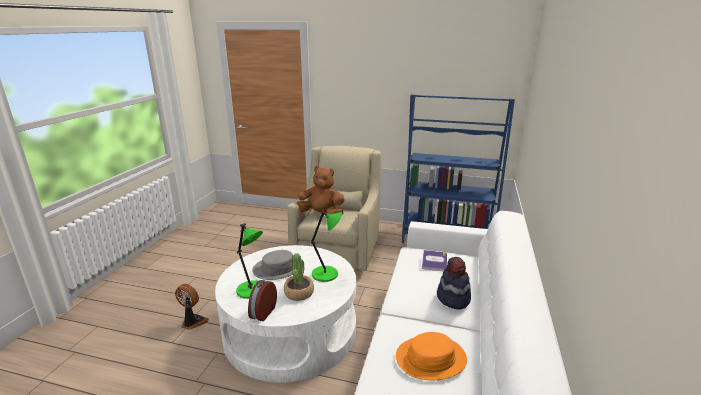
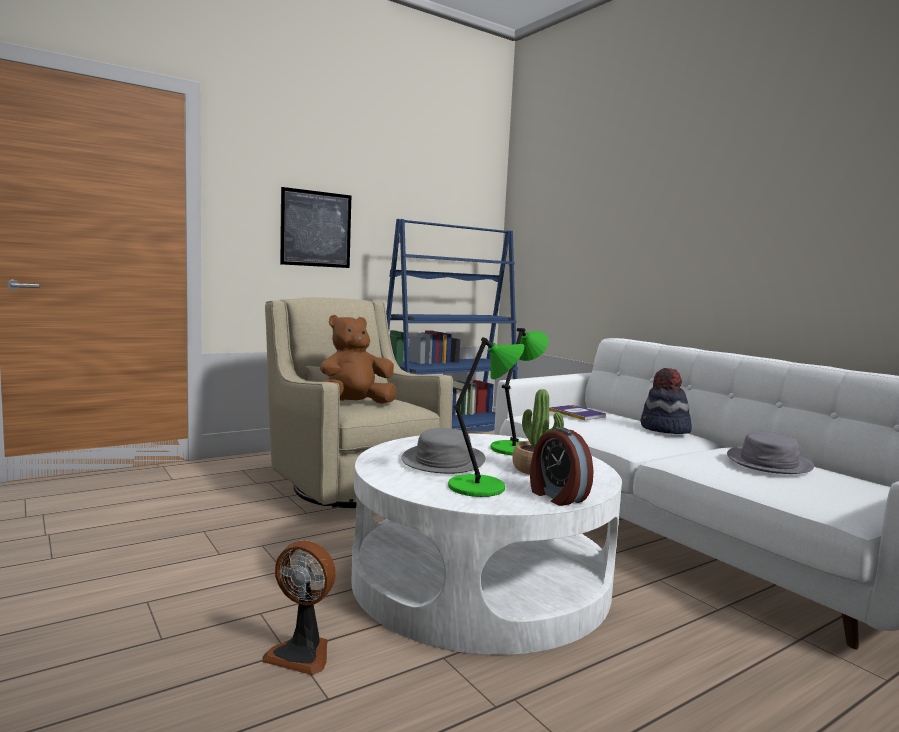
camera: 50 degrees left, 15 degrees down
(193, 322) = (302, 653): fan -> fan turned 135 degrees counterclockwise
(371, 97) = (316, 229): none -> picture
(431, 358) = (769, 462): orange hat -> grey hat

